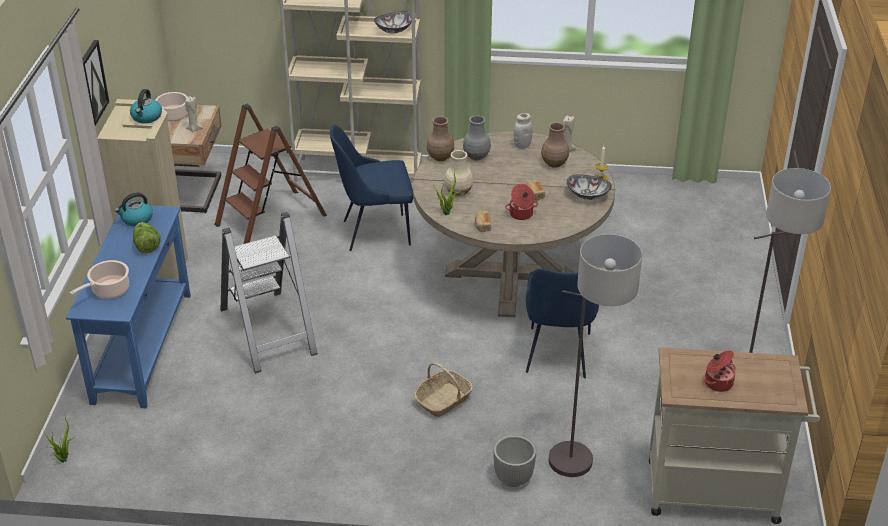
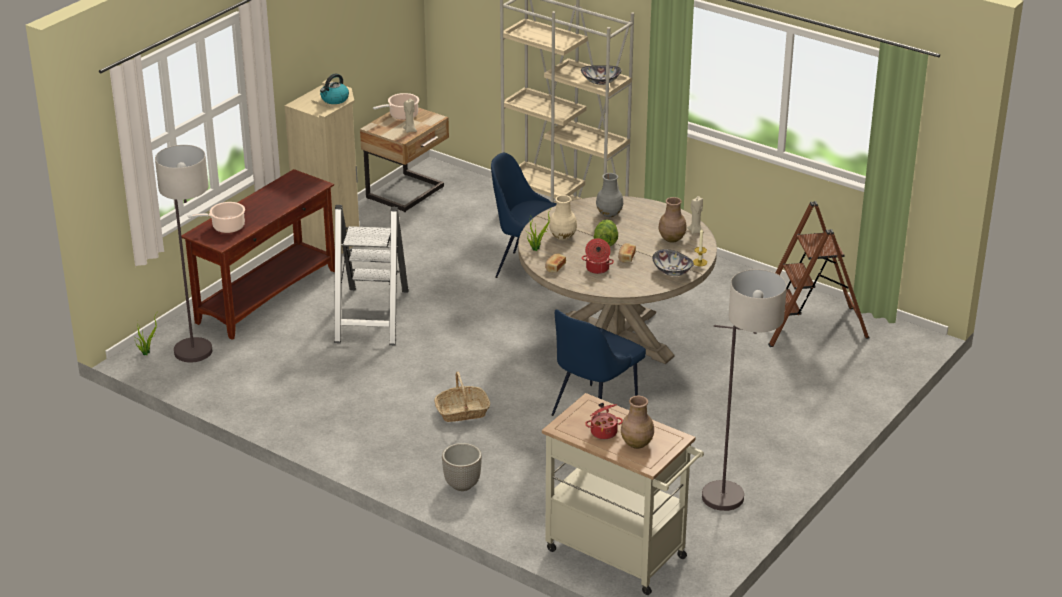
camera: 30 degrees right, 5 degrees down
(92, 82) = (293, 57): picture -> none
(136, 219) = (292, 183): kettle -> none
(142, 347) = (267, 296): blue console table -> brown console table
(146, 246) = (282, 204): lettuce -> lettuce (605, 241)
(272, 219) = (454, 233): brown step ladder -> brown step ladder (812, 326)
(440, 157) = (577, 205): brown vase -> brown vase (637, 443)
(522, 145) = (659, 216): white jar -> none
(583, 464) = (530, 495): grey floor lamp -> grey floor lamp (199, 356)

